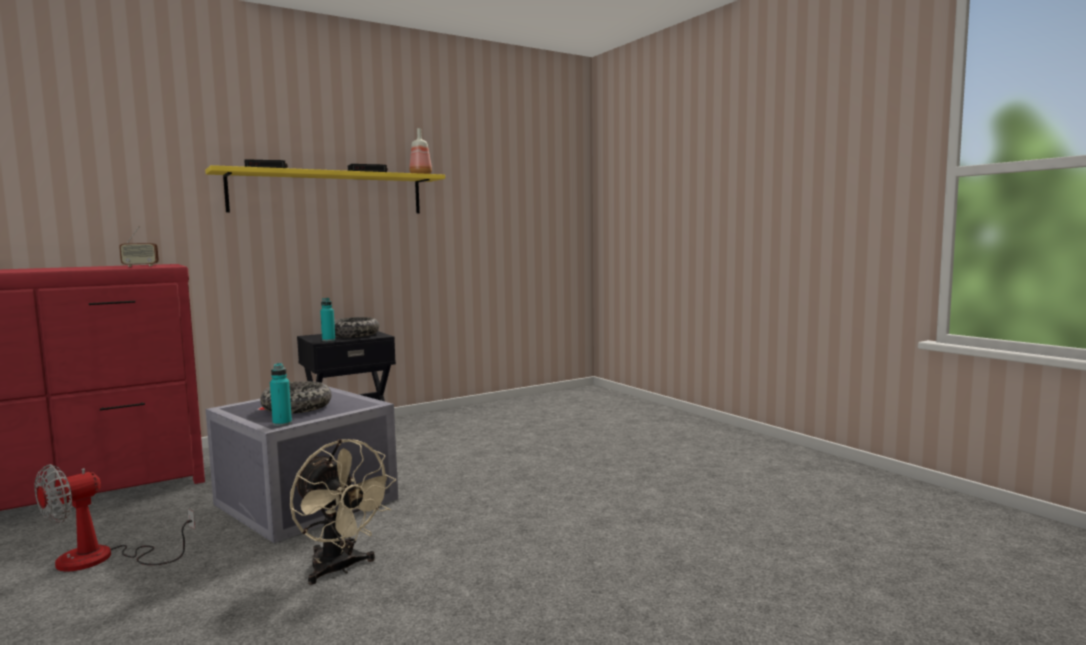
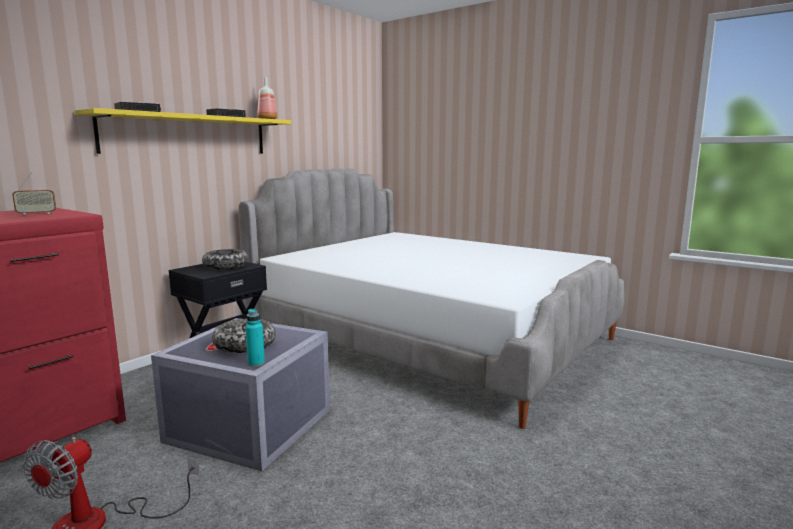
camera: 20 degrees left, 5 degrees up
(328, 340) = (211, 273): turquoise bottle -> none
(340, 569) = (348, 485): beige fan -> none
(593, 440) = (431, 337): none -> bed

